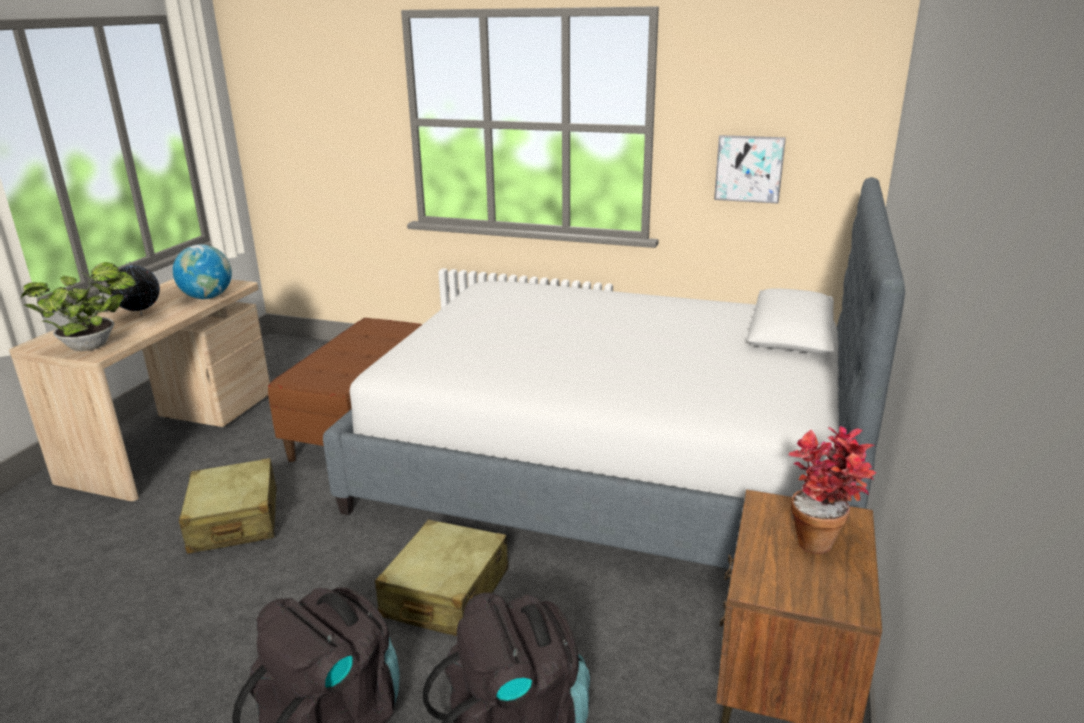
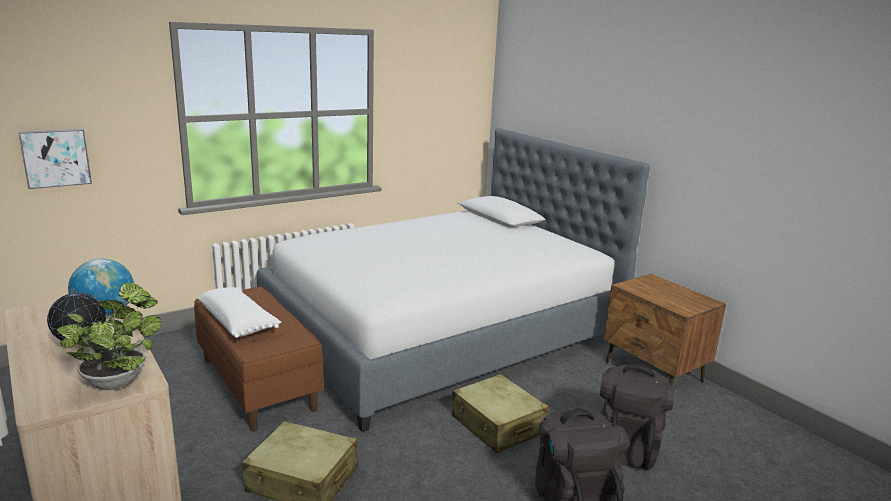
camera: 55 degrees left, 5 degrees down
(340, 350) = (239, 322): none -> white pillow
(749, 168) = (427, 131): picture -> picture (56, 158)
(821, 539) = (662, 288): potted plant -> none

